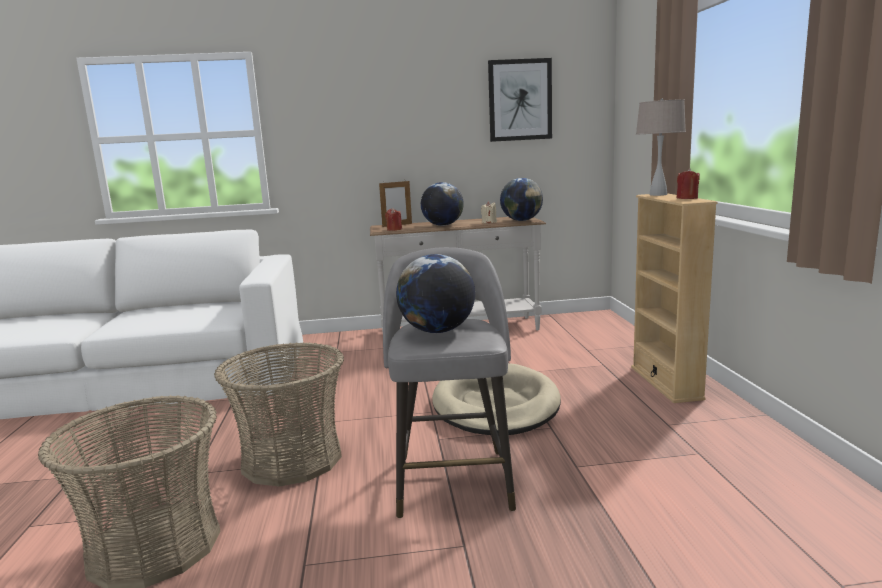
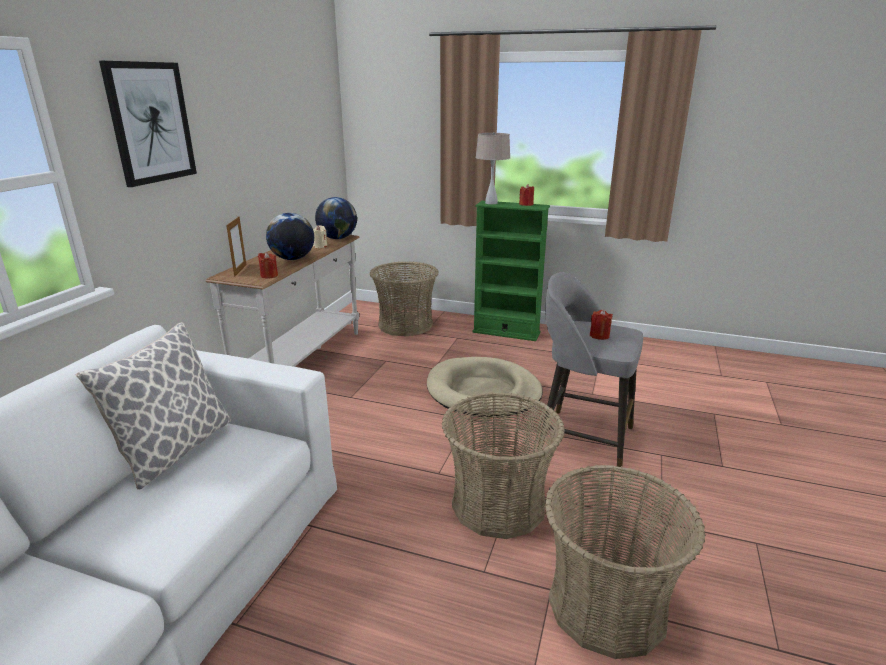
camera: 65 degrees left, 10 degrees up
(207, 304) = (174, 449): none -> pillow
(437, 331) = (599, 336): globe -> red candle
(520, 100) = (294, 116): picture -> picture (150, 123)
(591, 339) = (405, 325): none -> basket
(666, 382) = (506, 332): beige bookcase -> green bookcase

